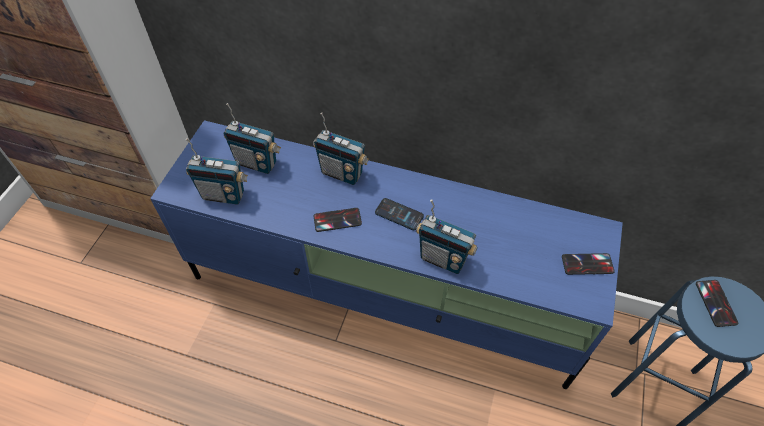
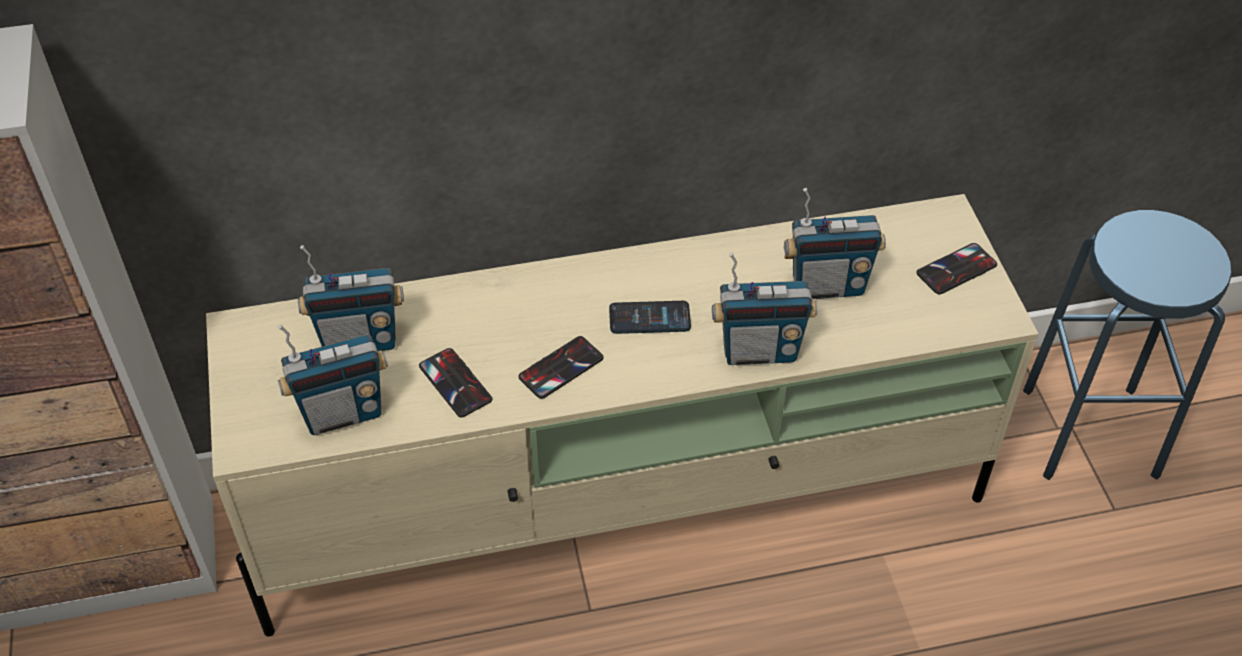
camera: 30 degrees left, 5 degrees down
(342, 173) = (515, 297): radio -> radio (827, 286)
(384, 297) = (624, 504): blue tv stand -> beige tv stand
(716, 303) = (1139, 248): phone -> phone (455, 383)

